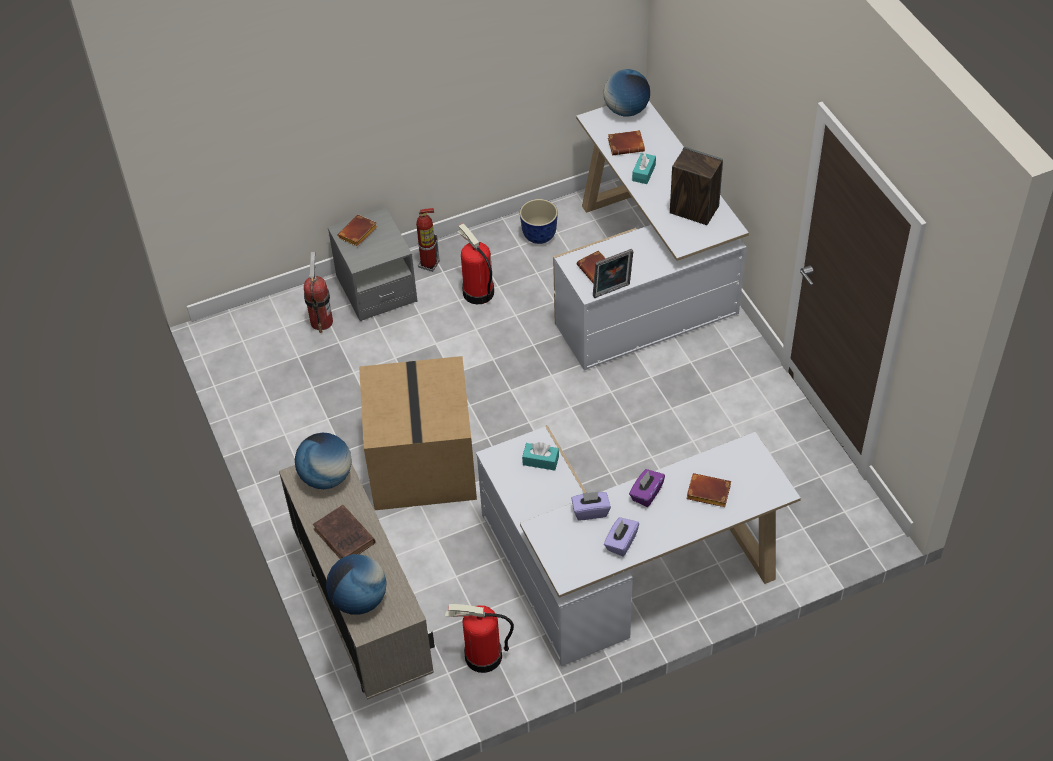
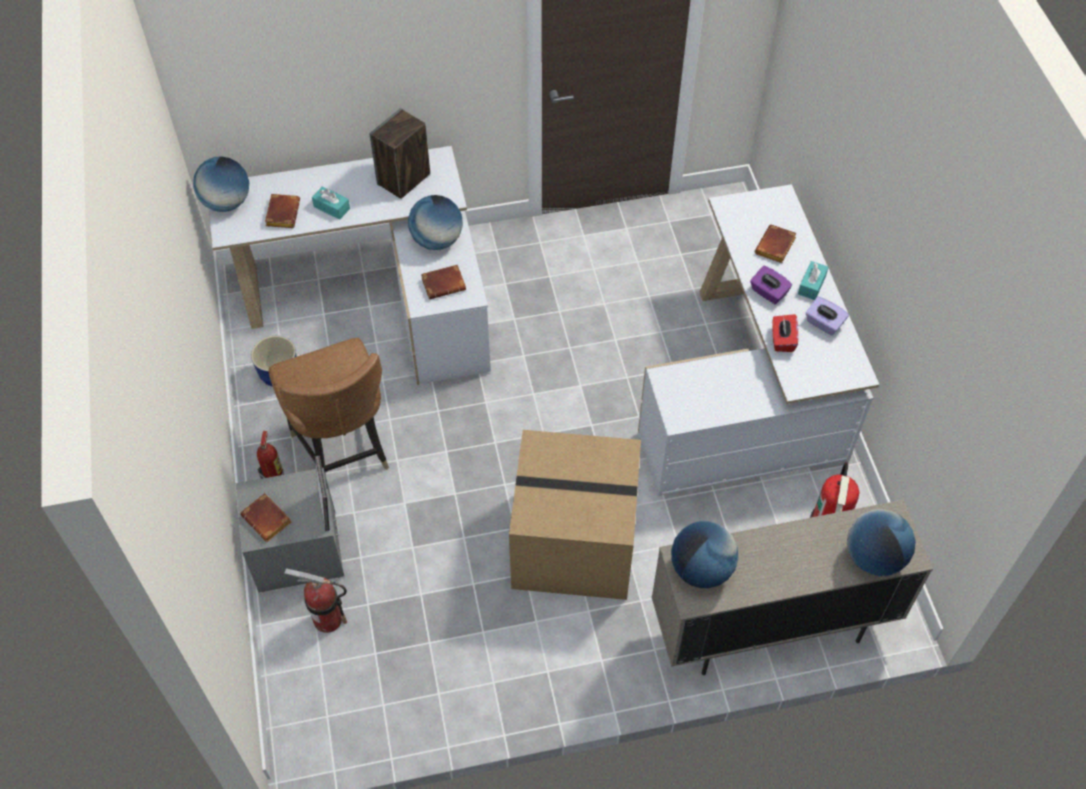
camera: 80 degrees left, 5 degrees up
(345, 537) = (788, 560): brown book -> none
(477, 292) = (343, 449): fire extinguisher -> brown chair
(540, 461) = (691, 380): turquoise tissue box -> turquoise tissue box (811, 285)
(590, 511) = (782, 340): purple tissue box -> red tissue box
(612, 292) = (478, 278): picture frame -> picture frame (327, 509)
(646, 256) = (437, 240): none -> globe

